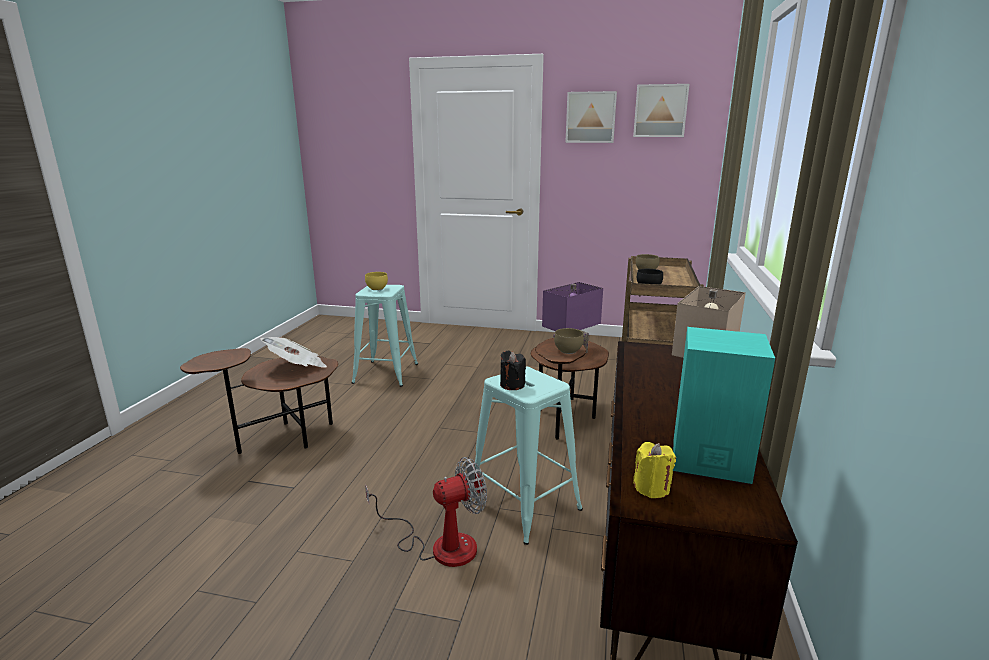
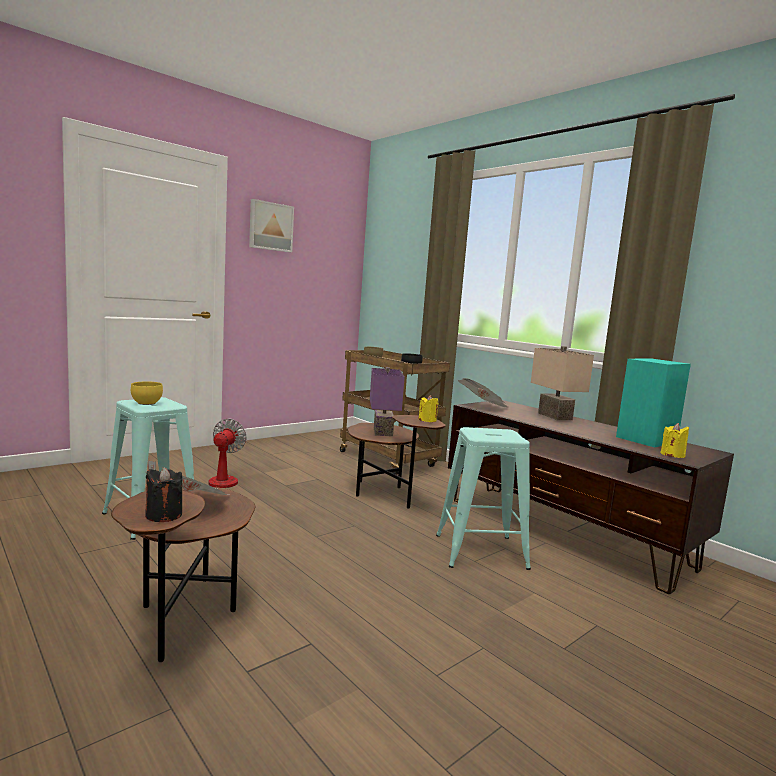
camera: 55 degrees left, 10 degrees down
(440, 545) = (499, 600): fan -> fan (211, 484)
(512, 385) = (494, 437): black candle -> black candle (164, 515)
(569, 351) = (427, 420): brown bowl -> yellow candle
(643, 352) = (483, 407): none -> newspaper
(660, 111) = (323, 230): picture -> none

